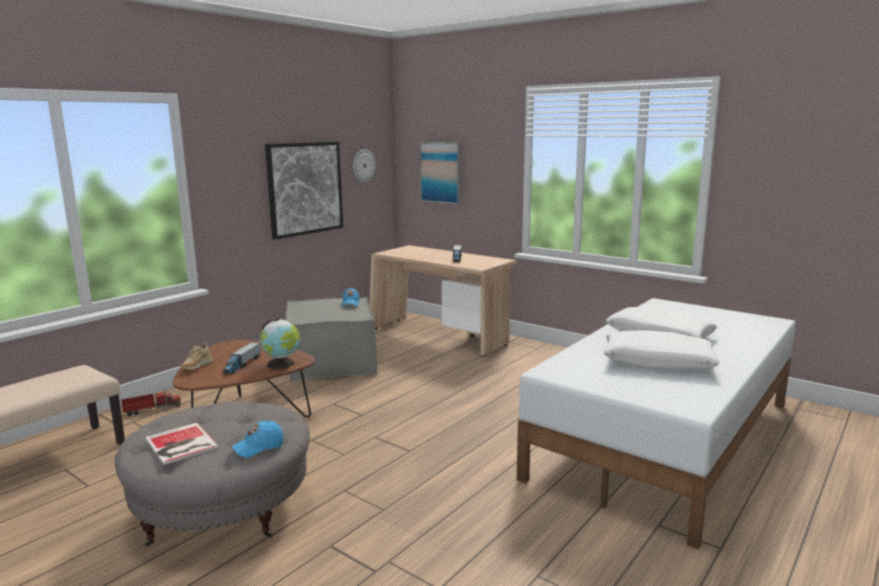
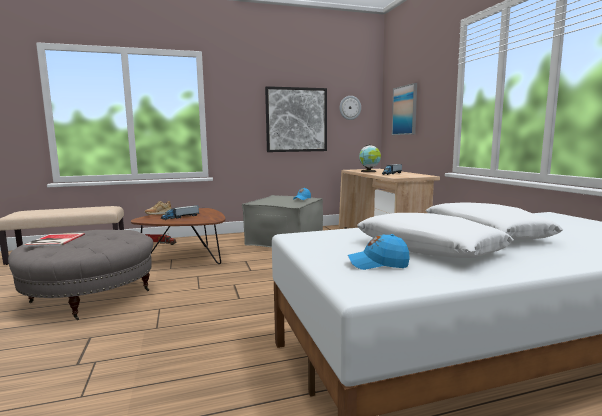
camera: 35 degrees right, 5 degrees down
(258, 447) = (77, 250): blue cap -> blue cap (378, 264)
(281, 364) = (199, 220): globe -> globe (369, 171)

